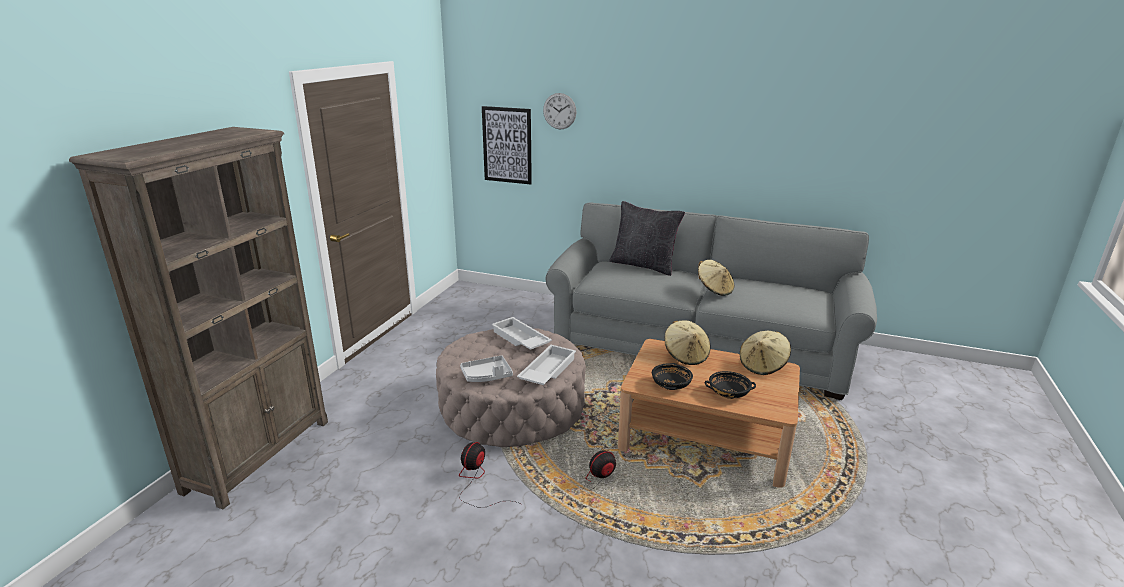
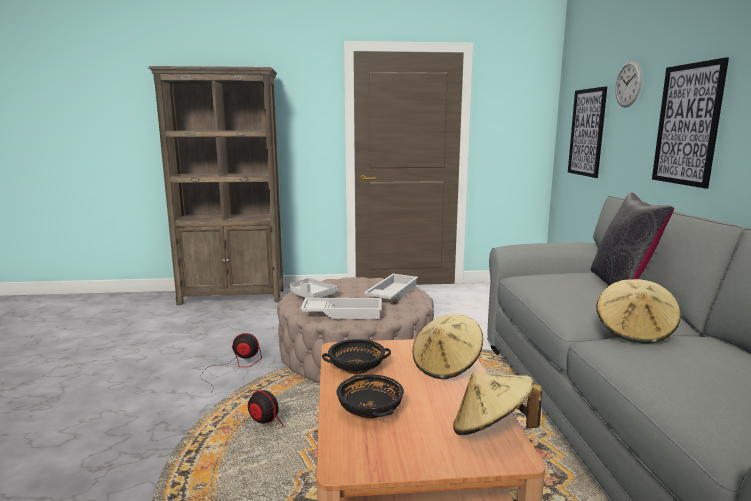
camera: 65 degrees right, 10 degrees down
(631, 148) = (687, 124): none -> picture

